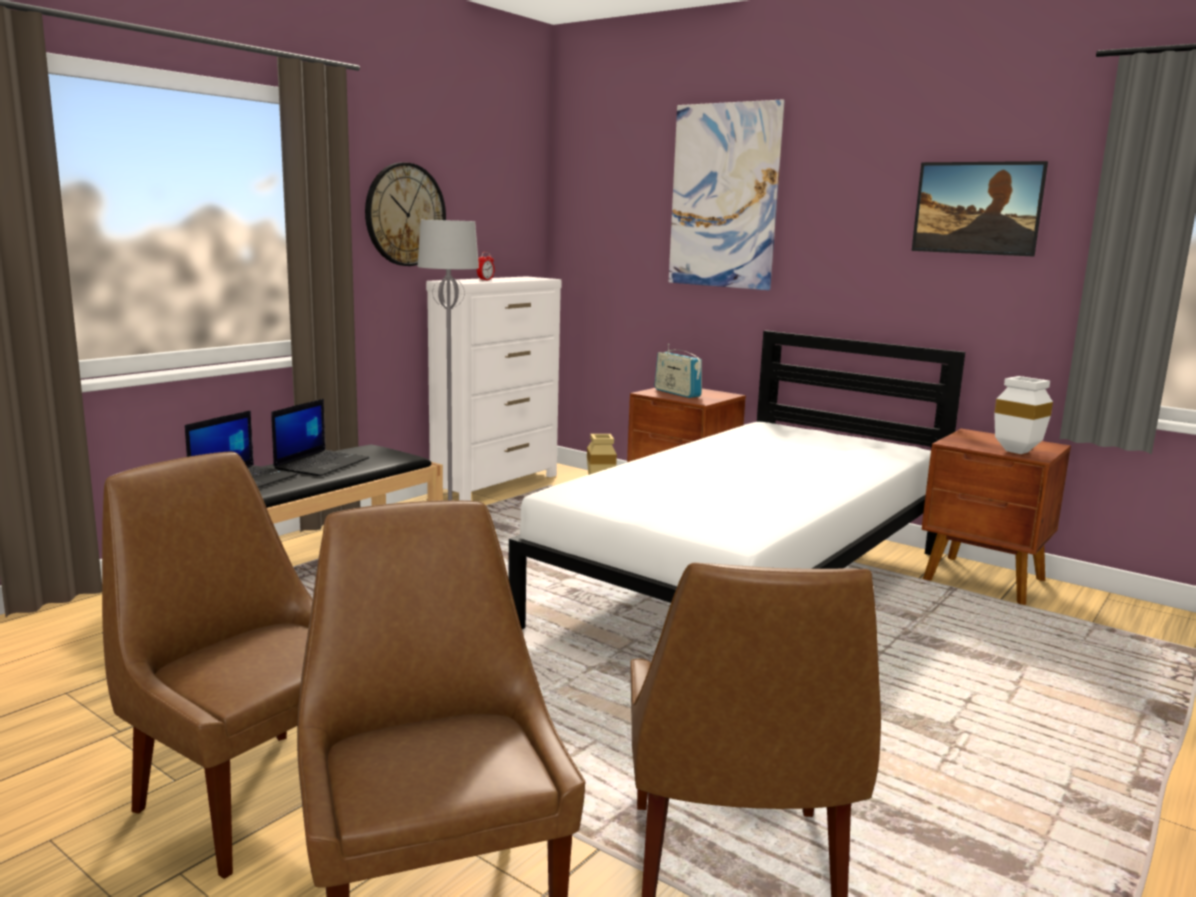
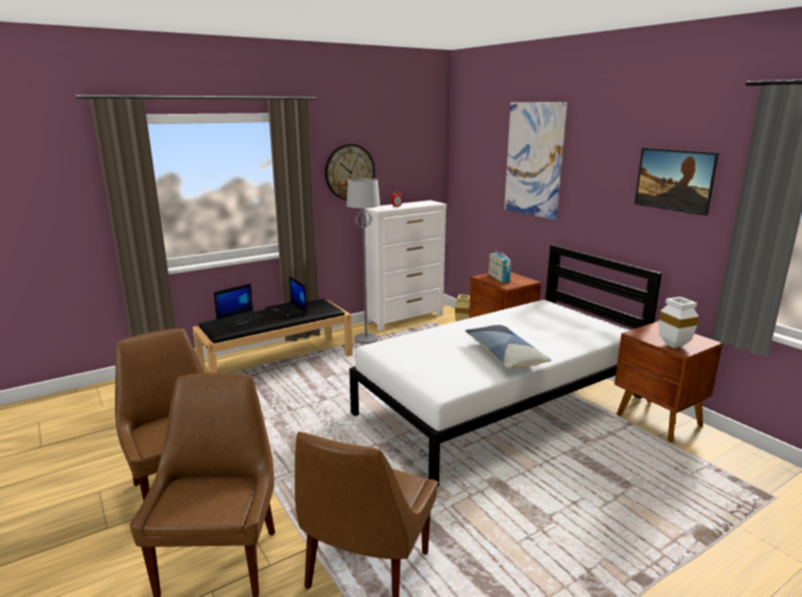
camera: 20 degrees right, 5 degrees up
(322, 464) = (286, 311): laptop -> laptop turned 105 degrees clockwise
(782, 486) = (505, 355): none -> pillow

